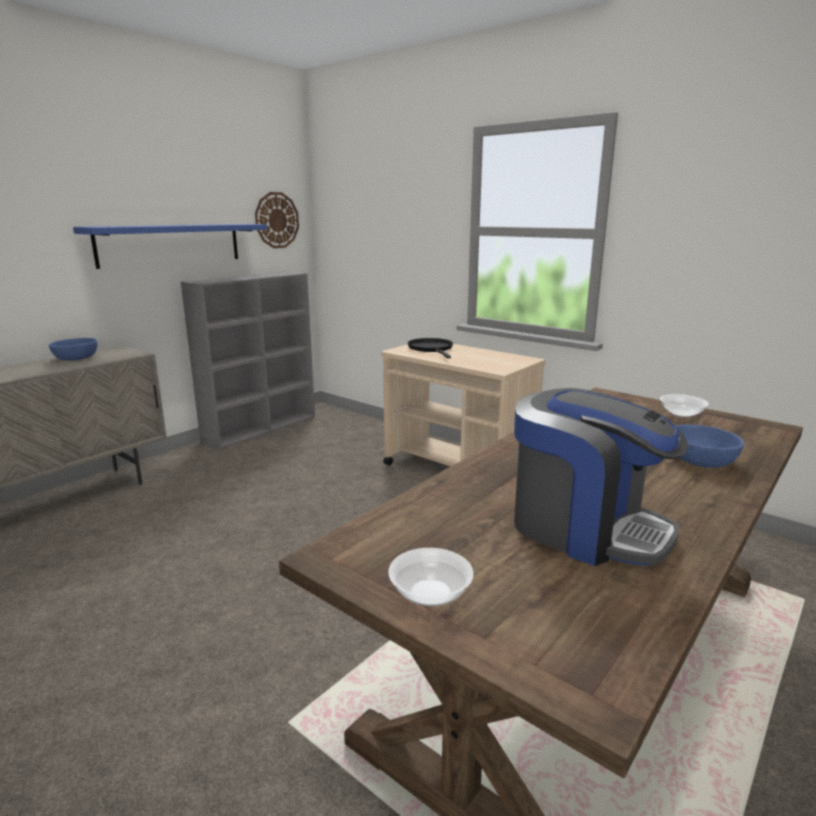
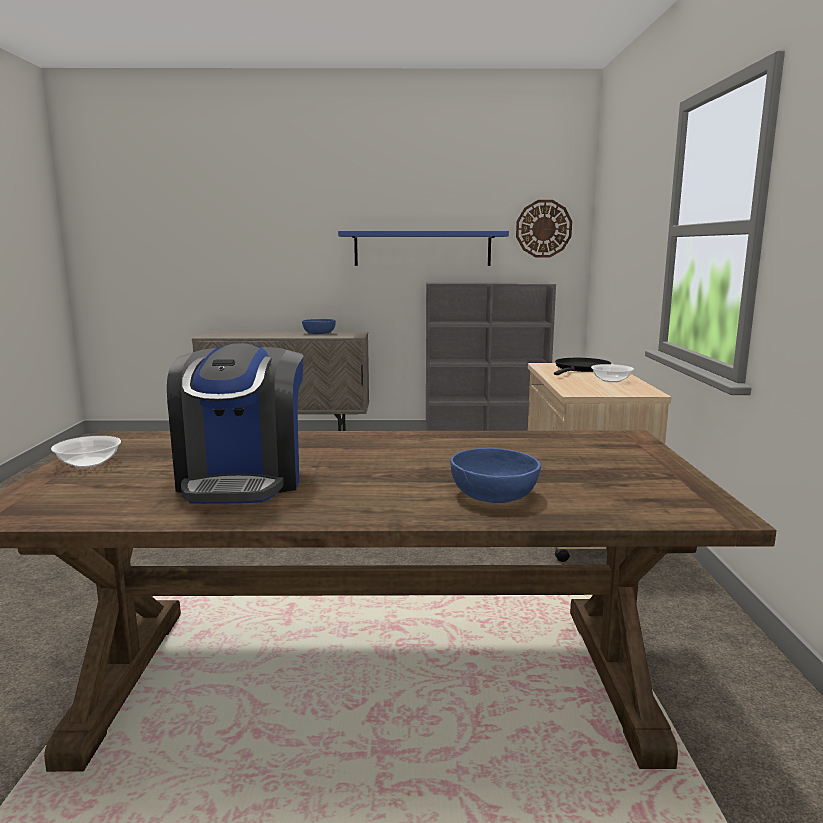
camera: 50 degrees right, 5 degrees down
(681, 414) = (647, 470): bowl -> bowl (611, 380)

